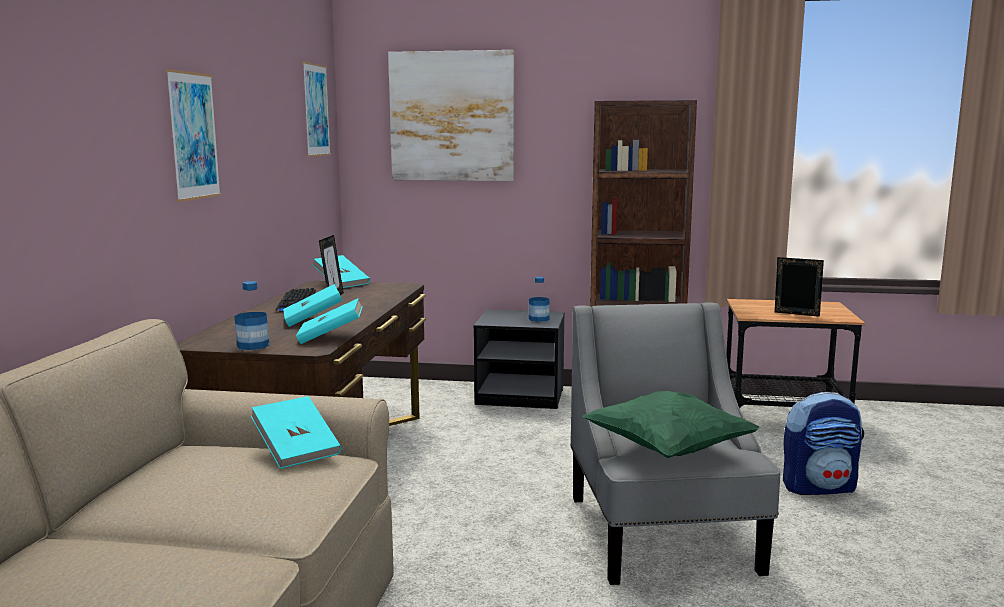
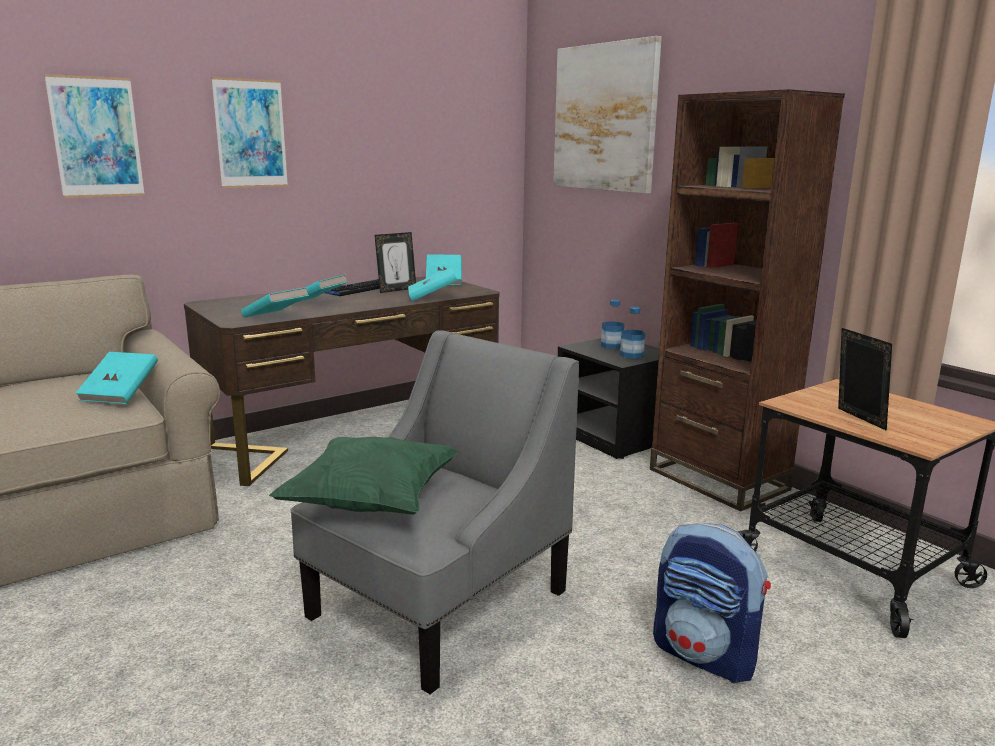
camera: 45 degrees right, 5 degrees up
(253, 345) = (221, 311): bottle -> bottle (611, 346)
(316, 110) = (476, 112): picture -> picture (96, 137)
(388, 296) = (432, 297): none -> turquoise book

